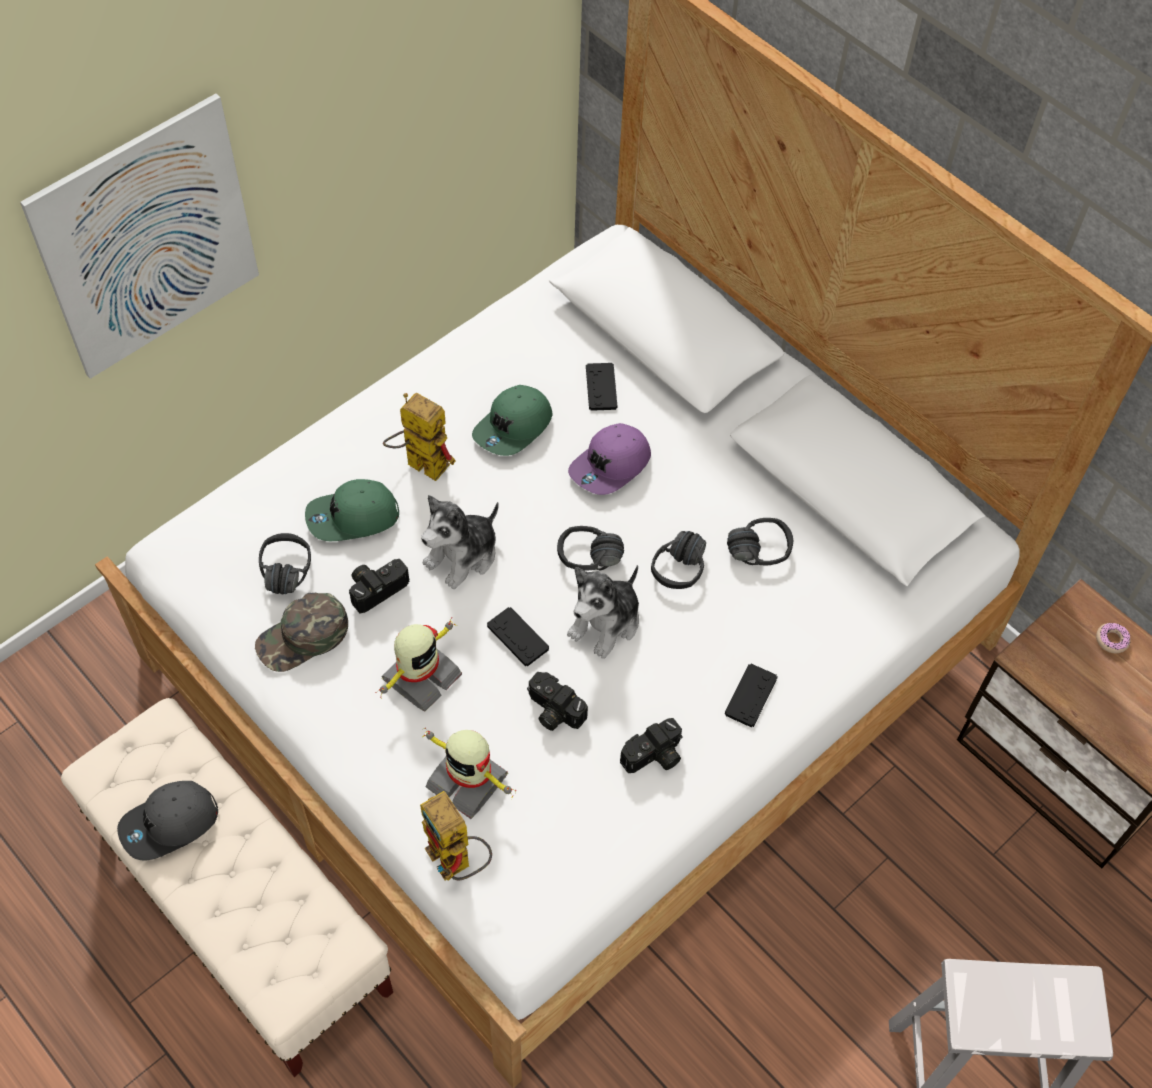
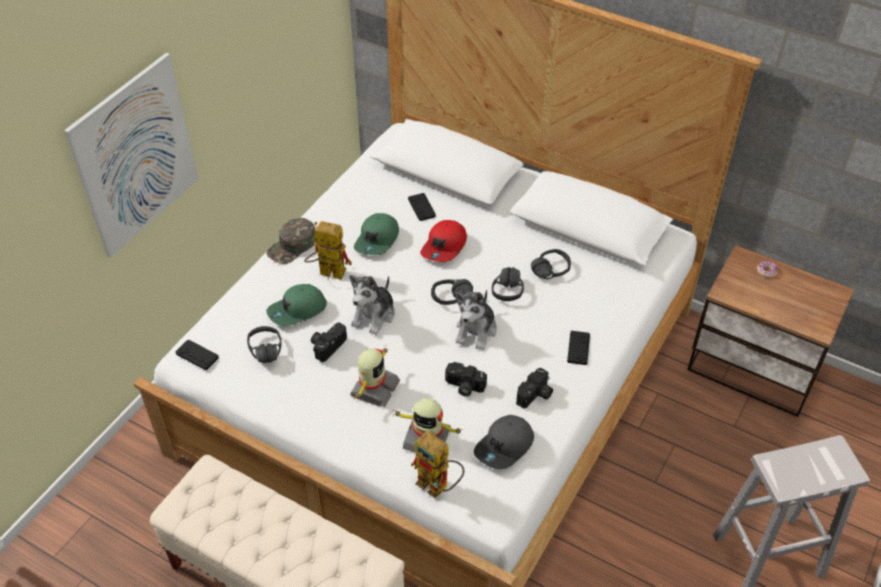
camera: 15 degrees left, 10 degrees down
(169, 824) = (235, 527): grey cap -> grey cap (505, 447)
(303, 638) = (291, 385): green cap -> green cap (292, 246)
(518, 637) = (426, 351): black game controller -> black game controller (197, 355)
(611, 466) = (445, 247): purple cap -> red cap

